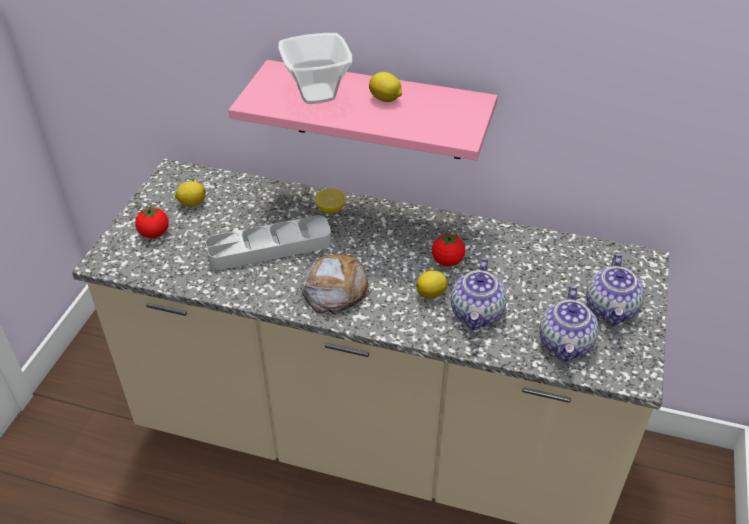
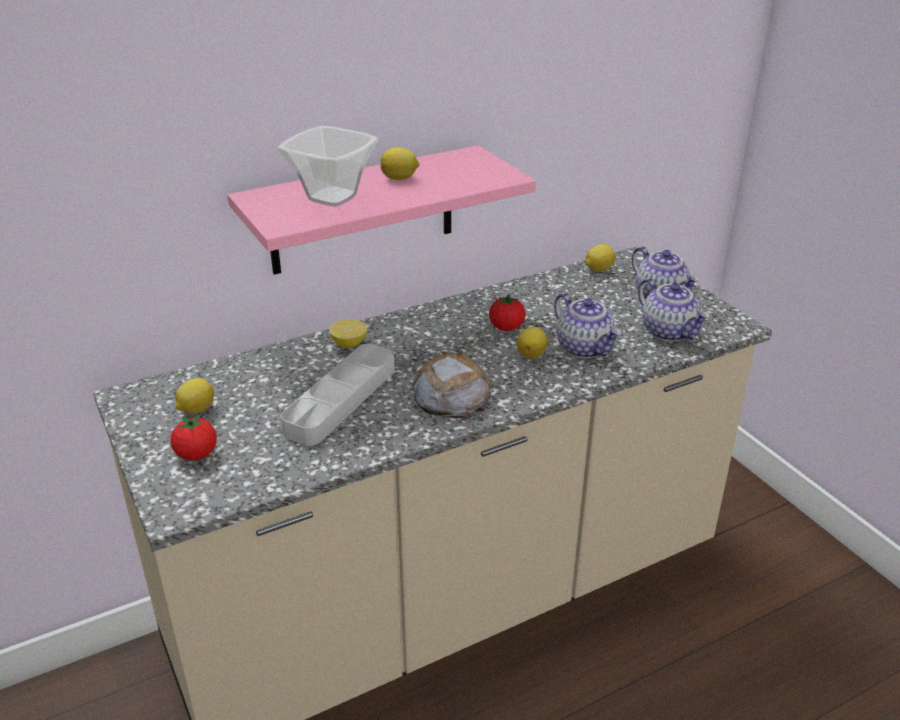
camera: 45 degrees left, 10 degrees down
(597, 254) = (598, 269): none -> lemon

